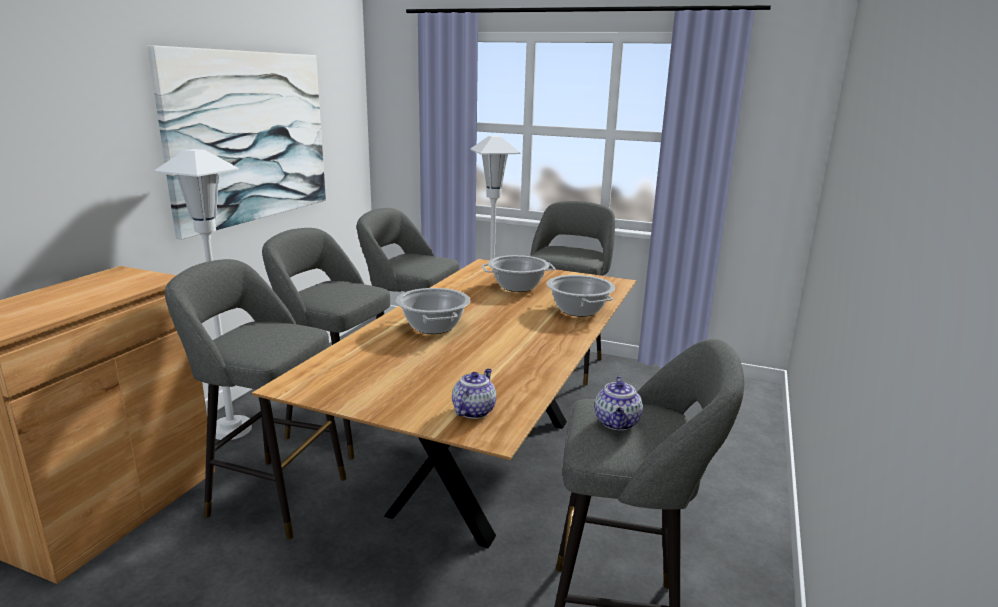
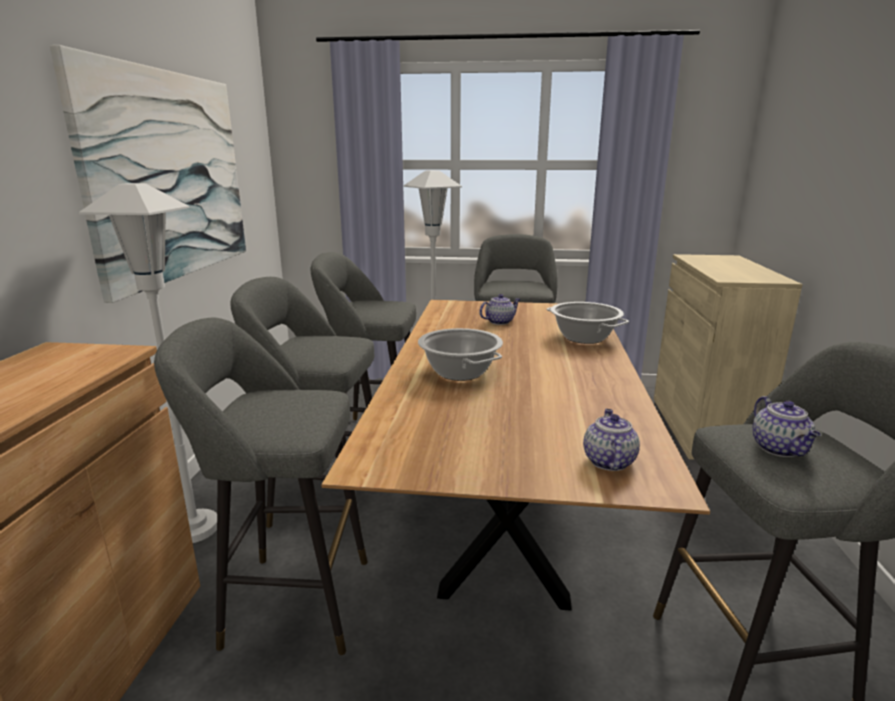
camera: 15 degrees left, 0 degrees up
(517, 286) = (500, 322): cooking pot -> teapot
(742, 420) = (702, 427): none -> beige cabinet

